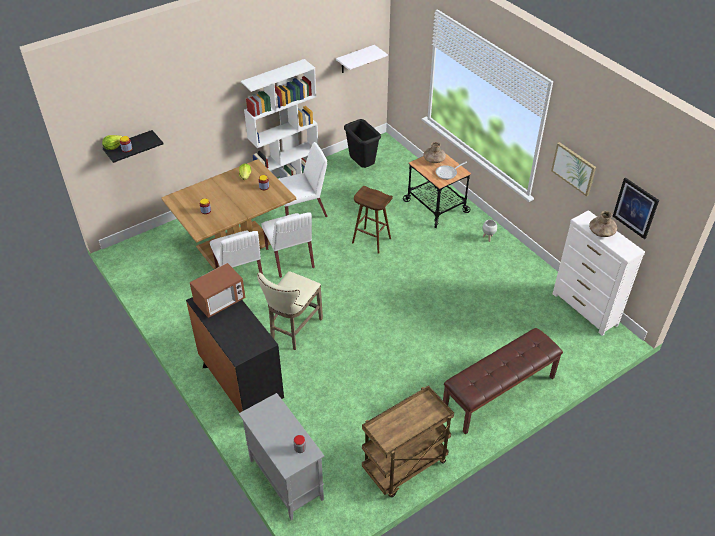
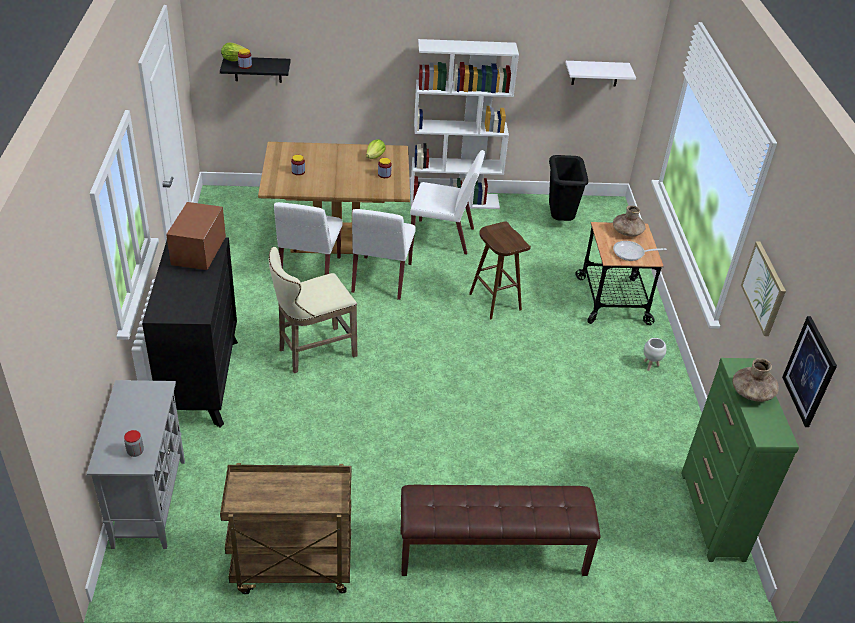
camera: 30 degrees right, 5 degrees down
(220, 302) = (198, 253): microwave -> microwave turned 105 degrees clockwise
(585, 310) = (712, 516): white dresser -> green dresser

